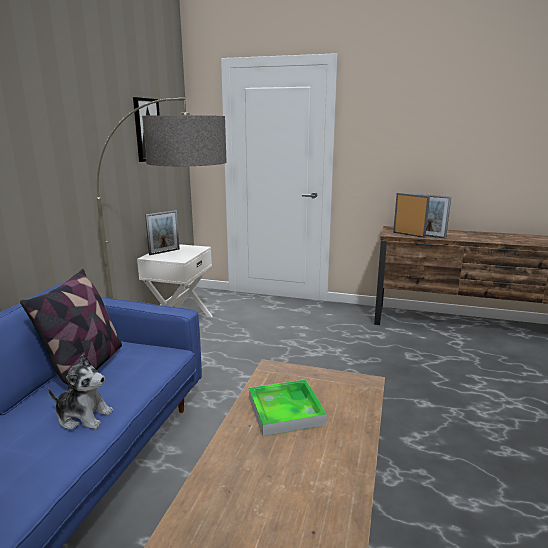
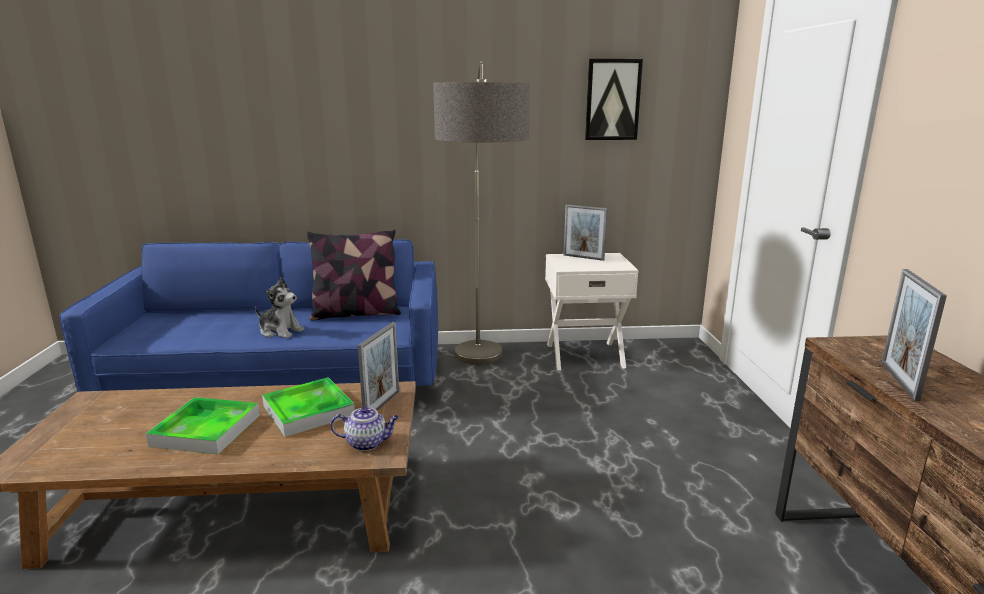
camera: 70 degrees right, 0 degrees up
(83, 416) = (280, 331): plush toy -> plush toy turned 60 degrees counterclockwise
(293, 473) = (206, 430): none -> tray
(350, 387) = (367, 443): none -> teapot
(408, 235) = (867, 360): picture frame -> picture frame (382, 405)

